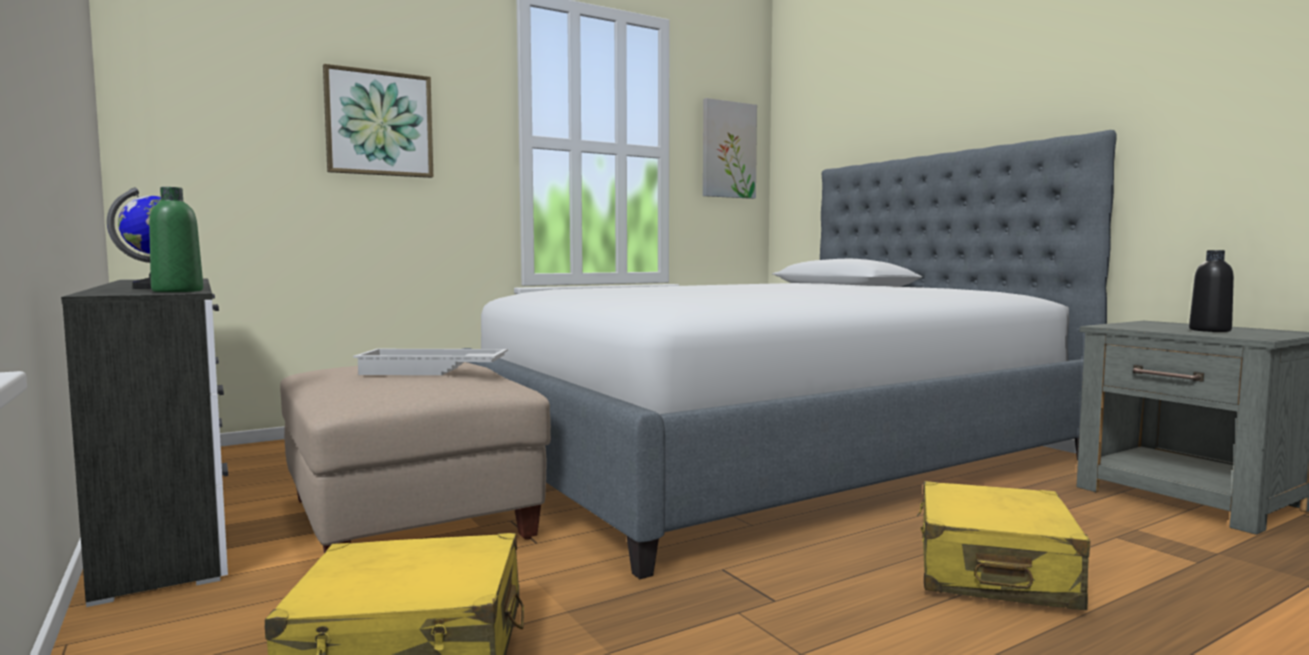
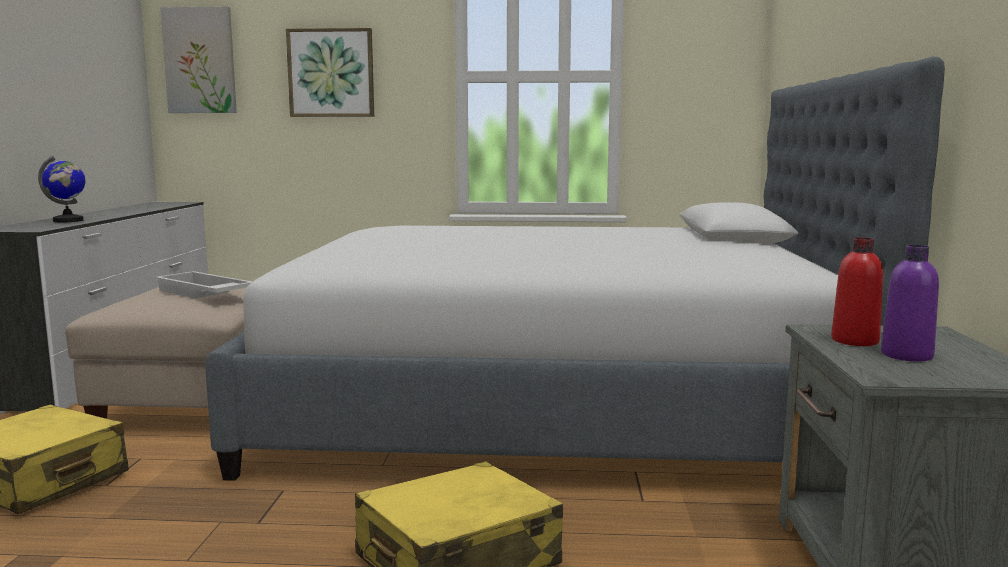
camera: 35 degrees right, 5 degrees up
(177, 291) = (41, 227): green bottle -> none
(728, 150) = (703, 66): picture -> picture (200, 61)
(1155, 328) = (855, 341): none -> red bottle
(1209, 330) = (906, 355): black bottle -> purple bottle

